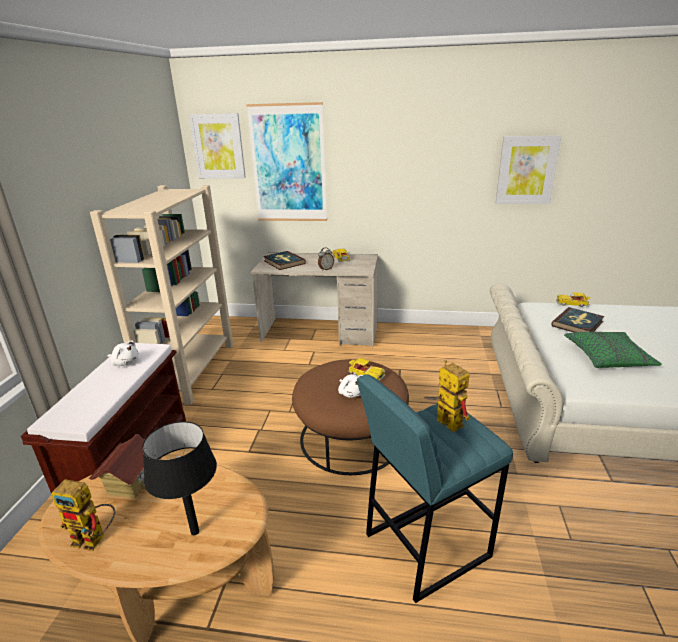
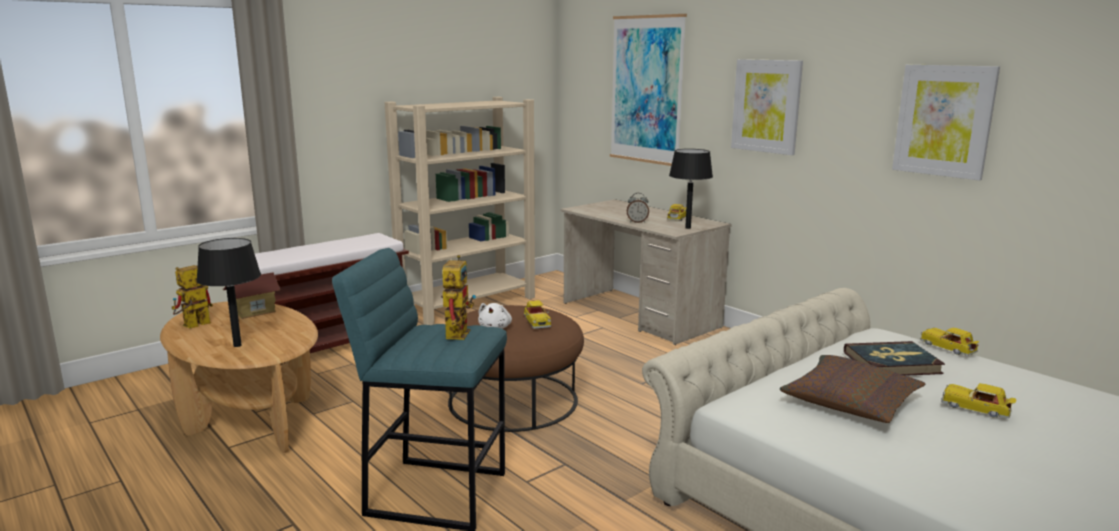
camera: 40 degrees right, 10 degrees down
(95, 539) = (192, 326): toy robot -> toy robot turned 75 degrees clockwise
(125, 362) = (353, 242): white plush toy -> none
(218, 146) = (585, 64): picture -> picture (766, 106)
(284, 262) = (610, 209): book -> none
(364, 265) = (687, 228): none -> black table lamp
(608, 357) = (850, 402): green pillow -> brown pillow
(646, 337) = (976, 408): none -> toy car

